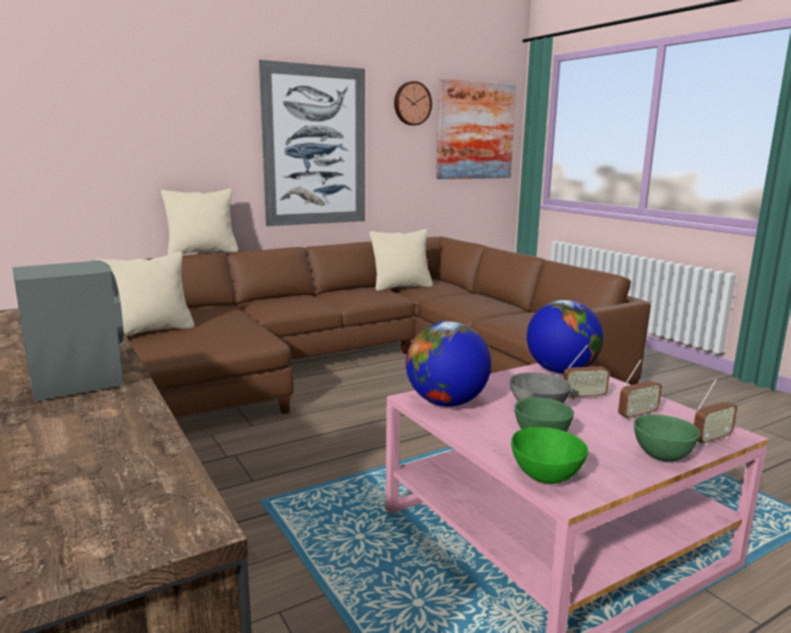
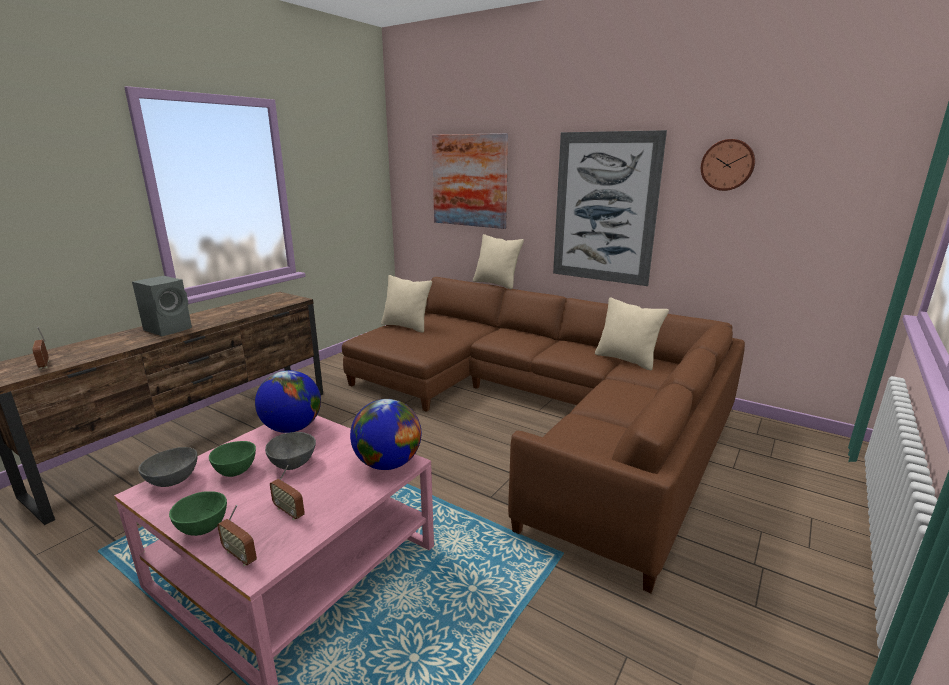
camera: 65 degrees right, 5 degrees up
(475, 131) = (835, 198): picture -> picture (469, 181)
(546, 474) = (174, 480): green bowl -> grey bowl
(583, 397) = (325, 481): radio -> radio (45, 365)

